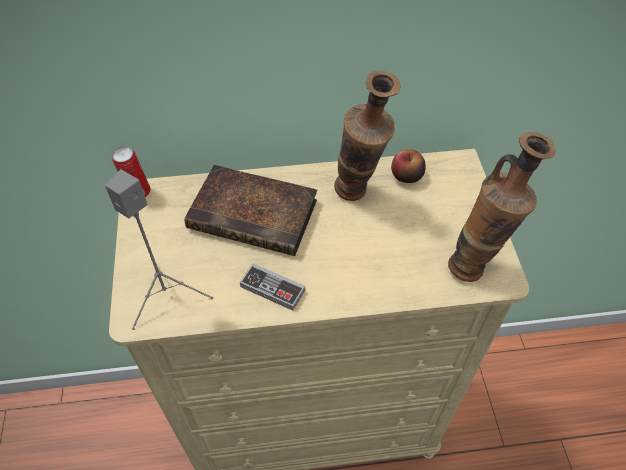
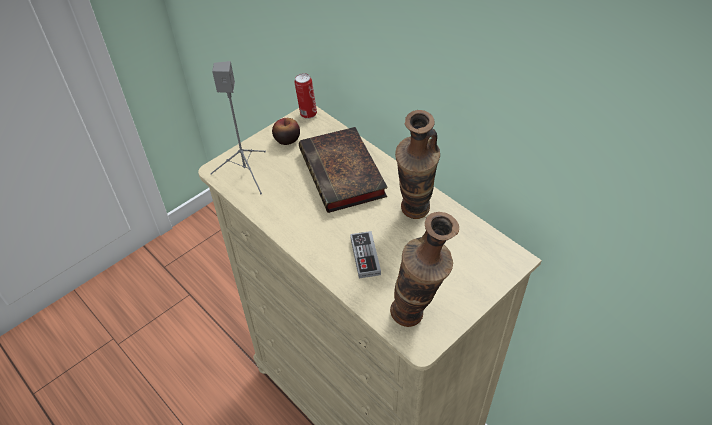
camera: 55 degrees right, 5 degrees down
(272, 288) = (293, 217): game controller -> game controller (365, 256)
(406, 175) = (463, 232): apple -> apple (287, 139)

